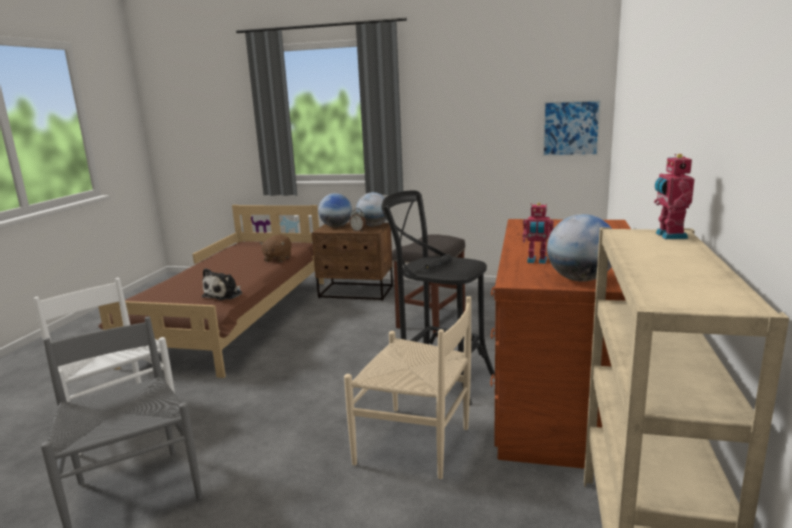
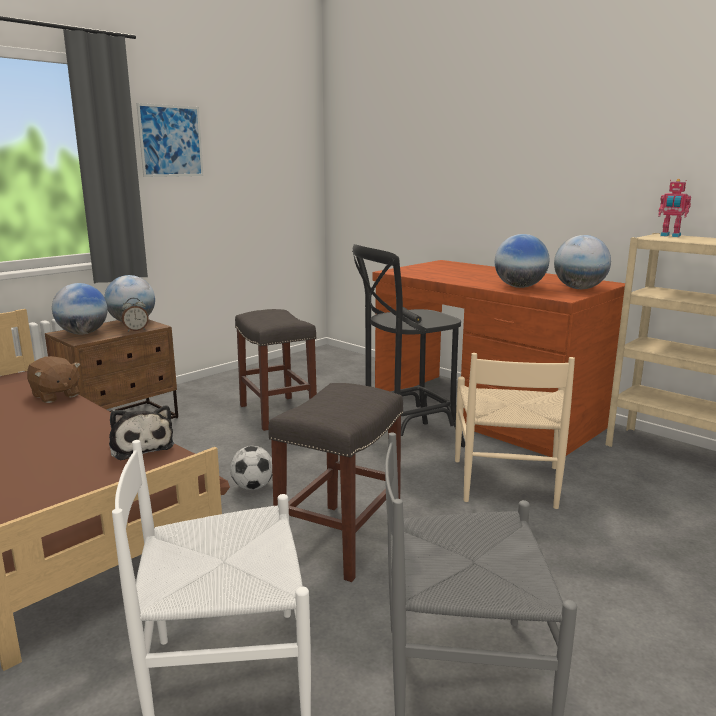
camera: 60 degrees left, 0 degrees up
(268, 403) = (340, 539): none -> grey stool
(312, 354) = (253, 487): none -> football
(415, 444) = (507, 484): beige chair -> beige chair turned 135 degrees clockwise
(536, 261) = (519, 287): toy robot -> globe
(570, 128) = (295, 187): picture -> picture (171, 141)

